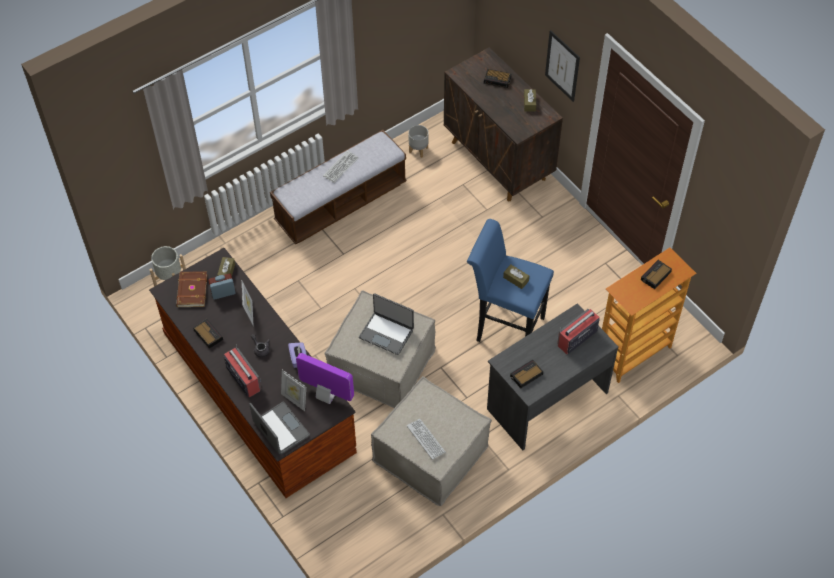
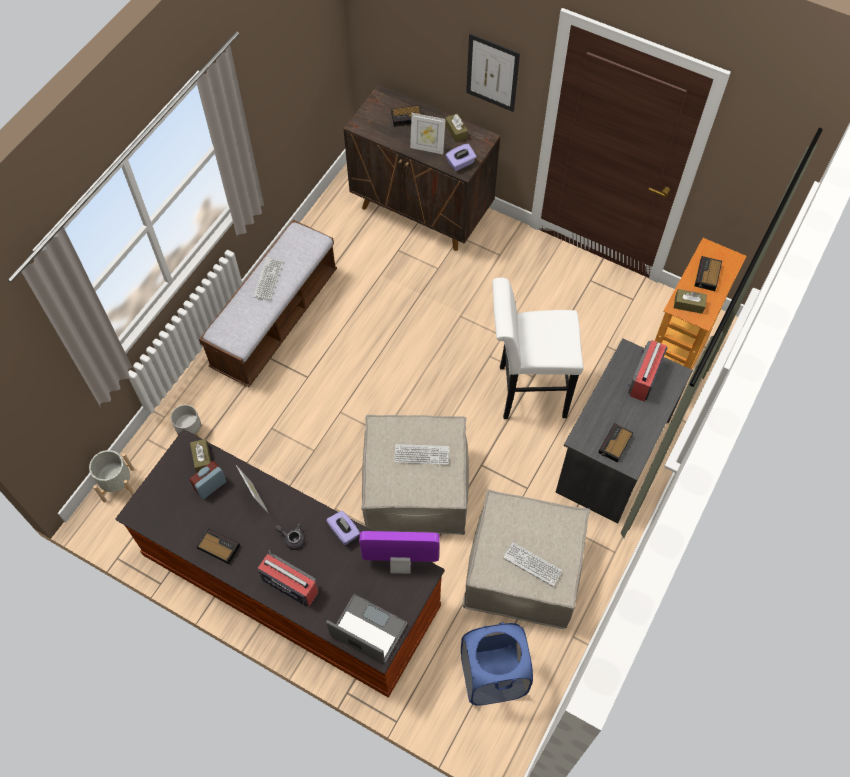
camera: 25 degrees left, 5 degrees up
(191, 291) = (169, 499): brown book -> none
(295, 400) = (366, 586): picture frame -> picture frame (427, 148)
(368, 516) = (492, 676): none -> blue laundry basket
(387, 333) = (421, 455): laptop -> keyboard
(418, 150) = (331, 229): grey planter -> grey planter (191, 432)
(505, 327) = (526, 391): blue stool -> white stool
(516, 279) = (544, 336): brown tissue box -> brown tissue box (688, 304)
(519, 128) = (460, 163): none -> purple tissue box

